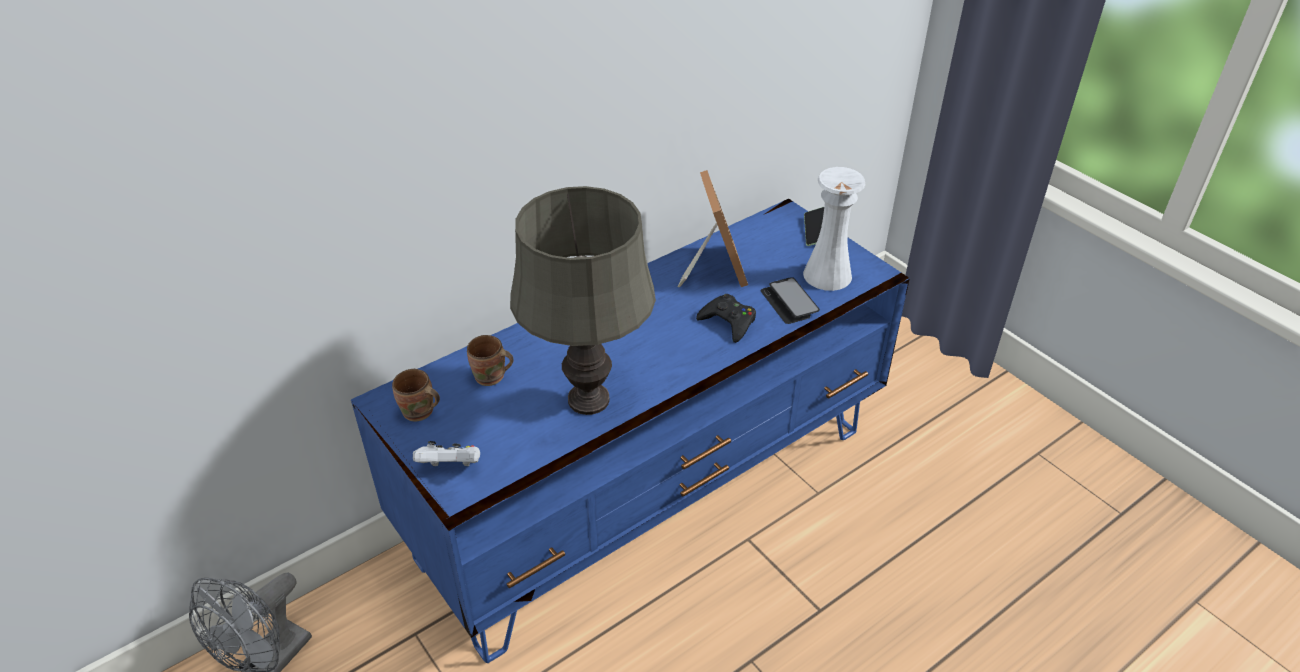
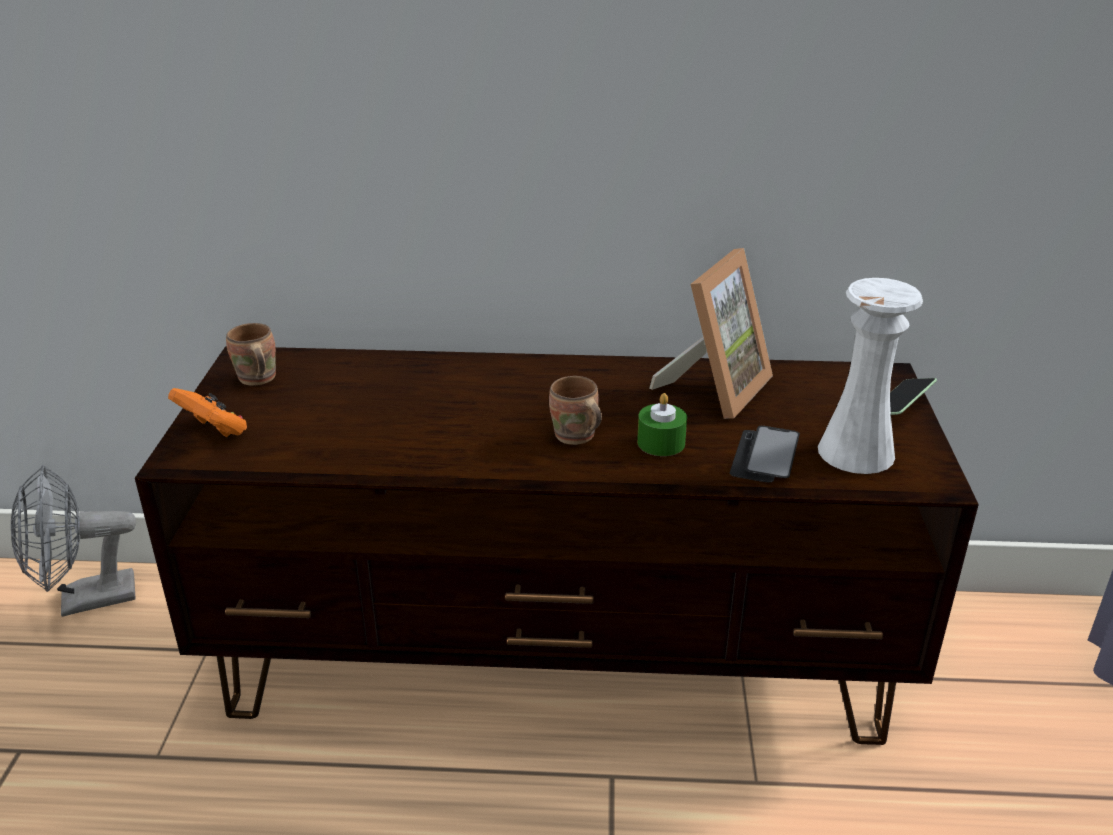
camera: 40 degrees right, 10 degrees down
(451, 467) = (214, 431): white game controller -> orange game controller
(491, 378) = (353, 382): brown mug -> brown mug (574, 437)
(589, 399) = (412, 440): grey table lamp -> none
(650, 492) = (558, 661): blue tv stand -> brown tv stand
(728, 322) = (661, 443): black game controller -> green candle

